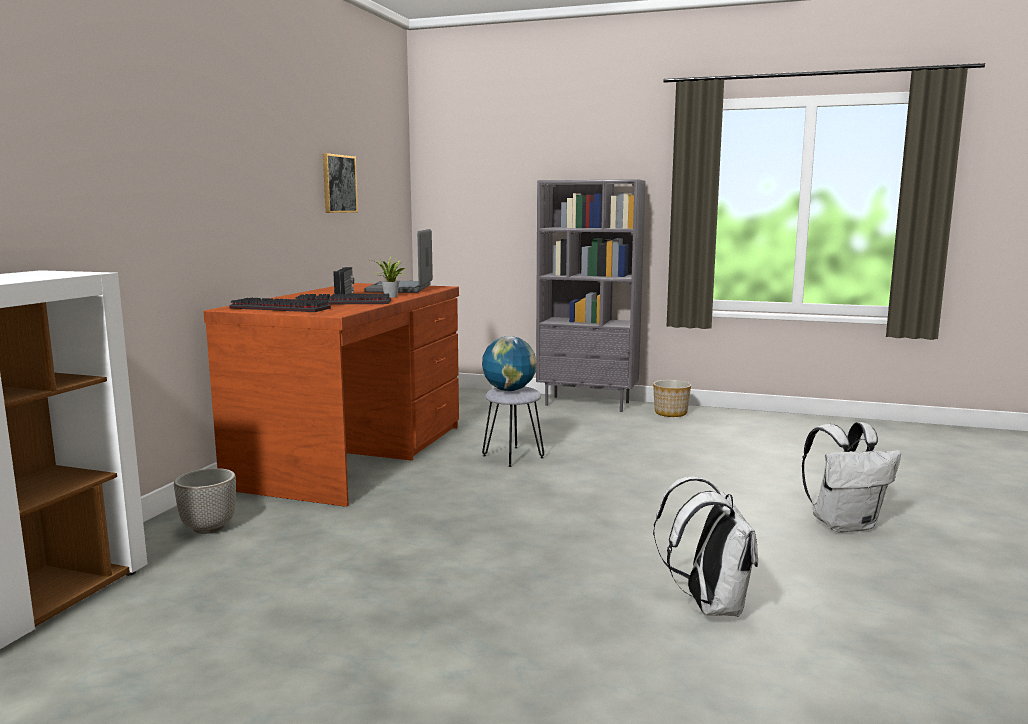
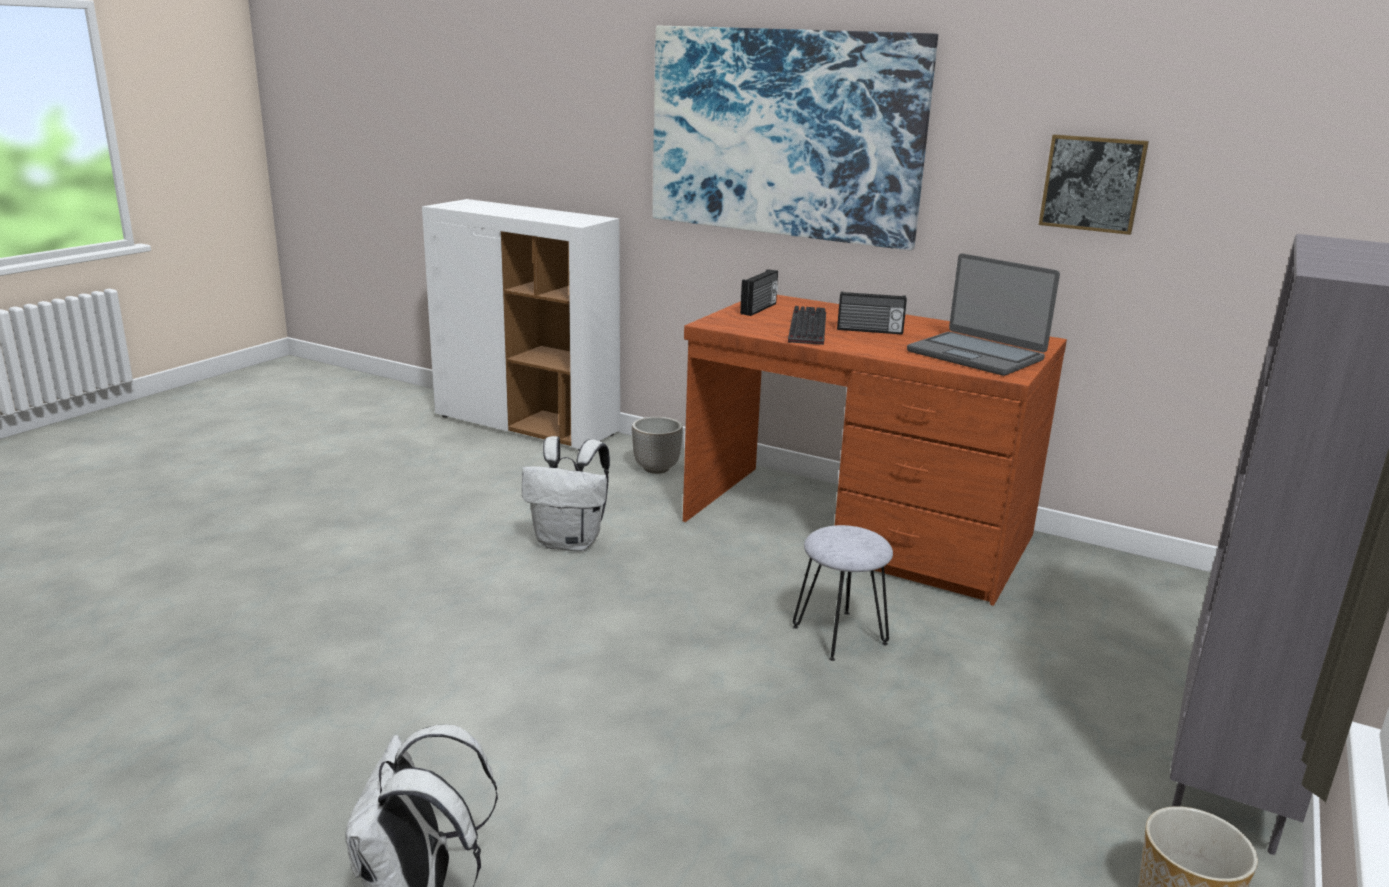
camera: 100 degrees right, 10 degrees up
(188, 155) = (784, 134): none -> picture
(277, 309) = (759, 309): keyboard -> radio
(391, 296) = (870, 347): potted plant -> none
(401, 289) = (976, 355): laptop -> laptop turned 150 degrees counterclockwise
(509, 390) = (844, 536): globe -> none
(708, 605) = (318, 682): white backpack -> white backpack (570, 542)

